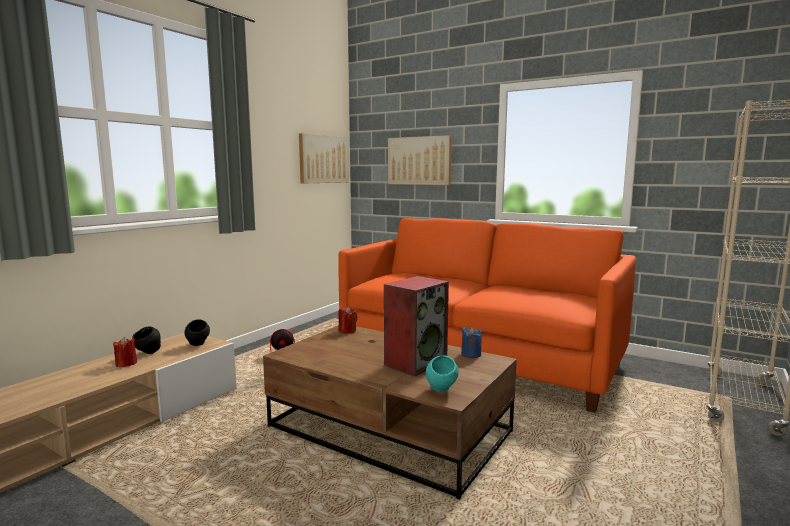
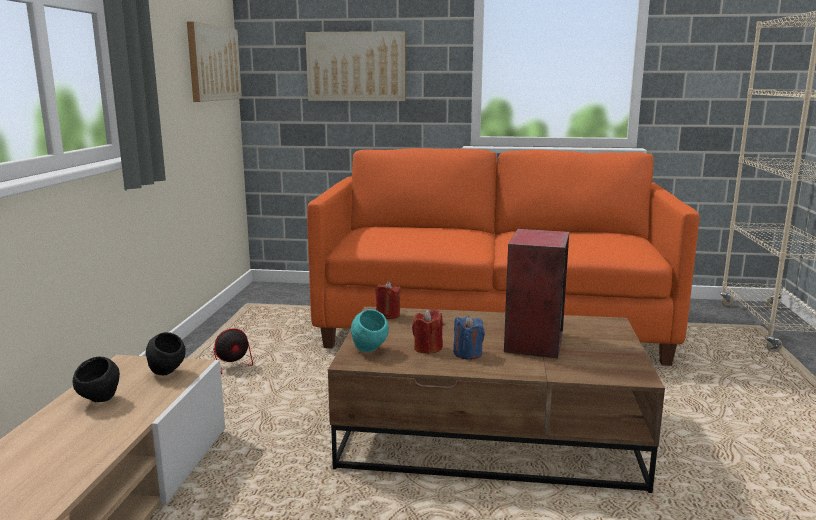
camera: 25 degrees left, 5 degrees up
(126, 364) = (86, 425): red candle -> red candle (428, 348)
(441, 391) = (612, 369): turquoise bowl -> turquoise bowl (370, 351)
(471, 354) = (576, 320): blue candle -> blue candle (467, 354)

